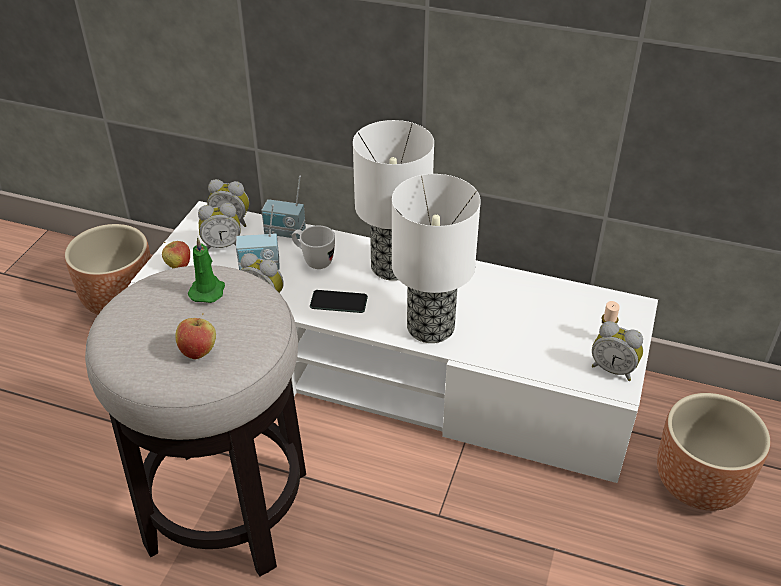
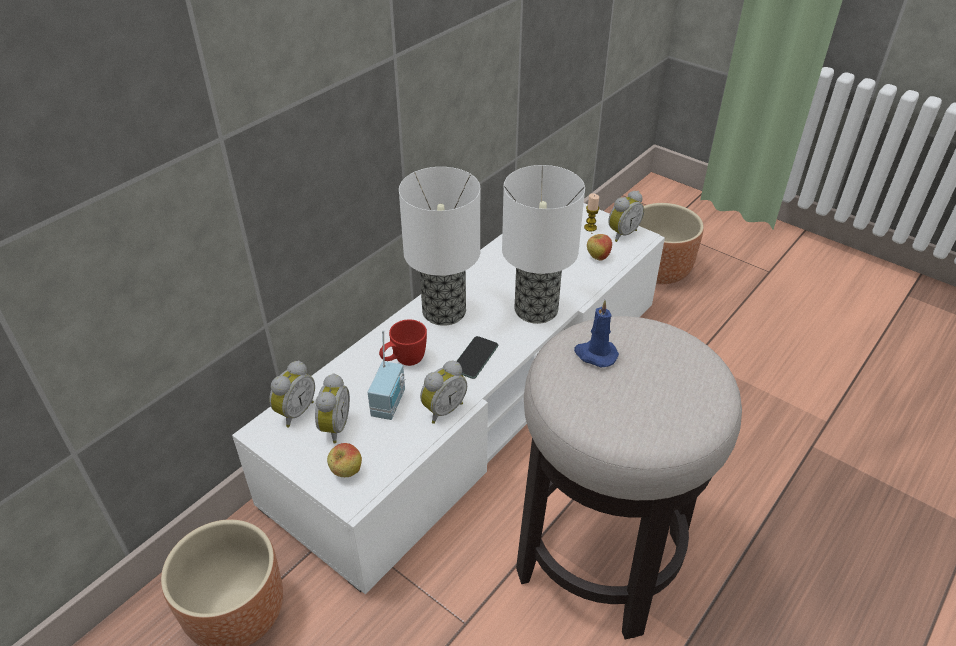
camera: 70 degrees left, 0 degrees up
(199, 352) = (685, 373): apple -> apple (597, 257)
(207, 290) = (595, 354): green candle -> blue candle
(284, 233) = (345, 373): radio -> none
(313, 261) = (404, 362): white mug -> red mug

